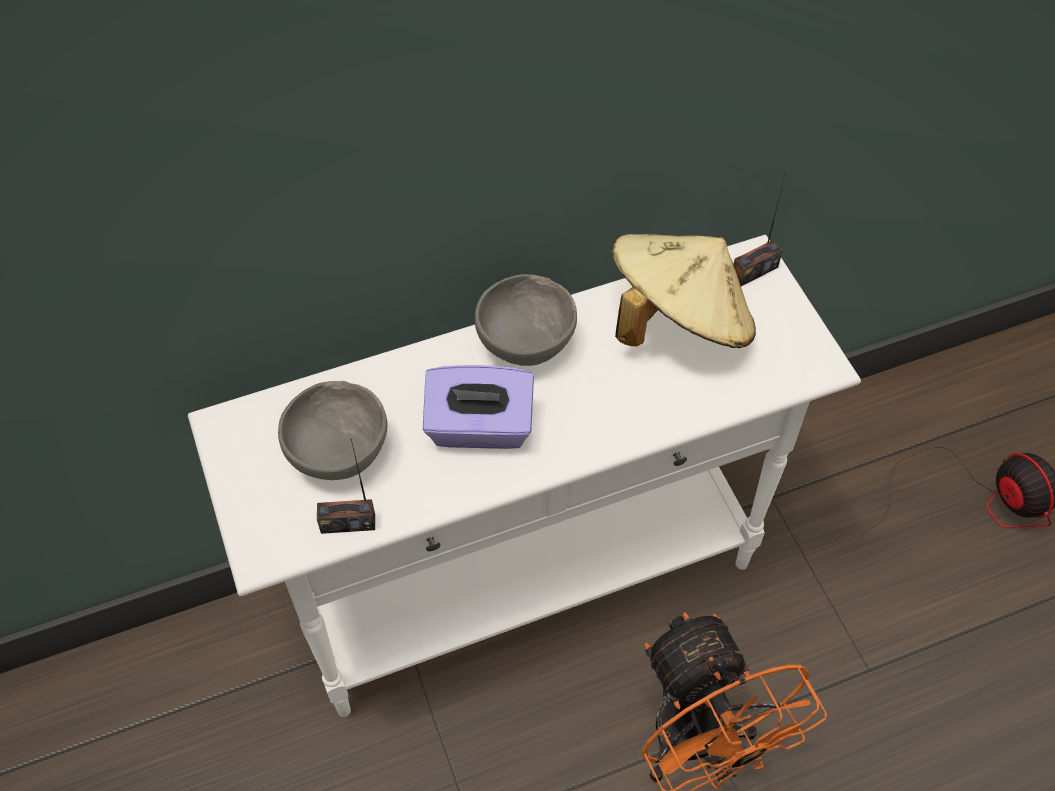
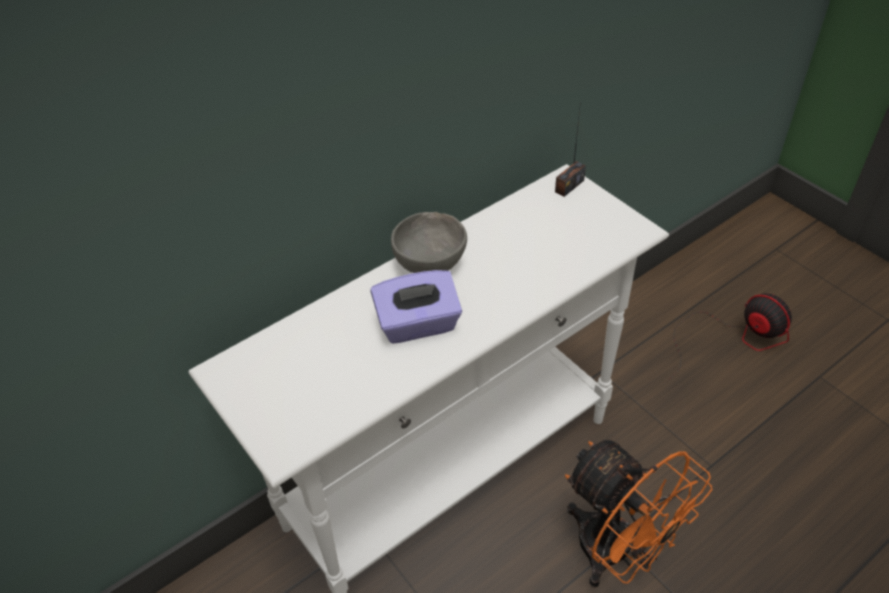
camera: 15 degrees left, 10 degrees down
(341, 453) = (320, 366): grey bowl -> none
(348, 523) = (343, 412): radio -> none
(677, 322) = (531, 227): beige hat -> none

